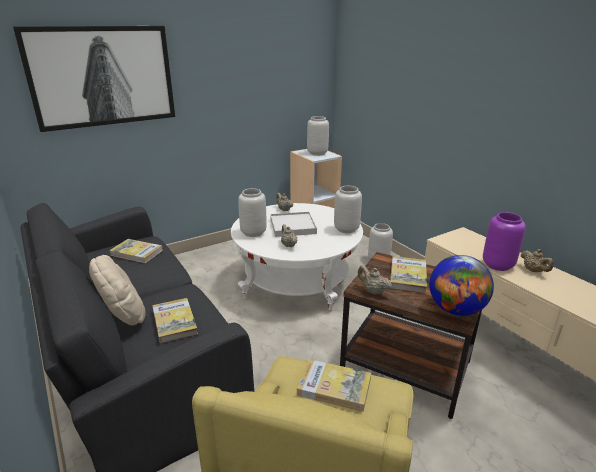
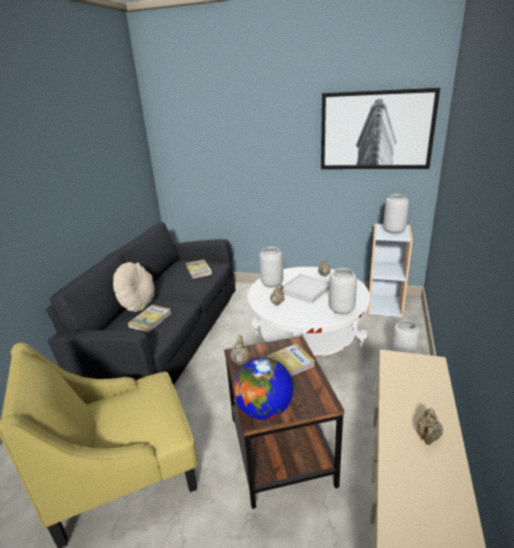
camera: 50 degrees right, 0 degrees up
(103, 76) = (219, 143): picture -> picture (376, 130)
(334, 387) = (147, 406): book -> none
(498, 265) = (400, 408): purple vase -> none

